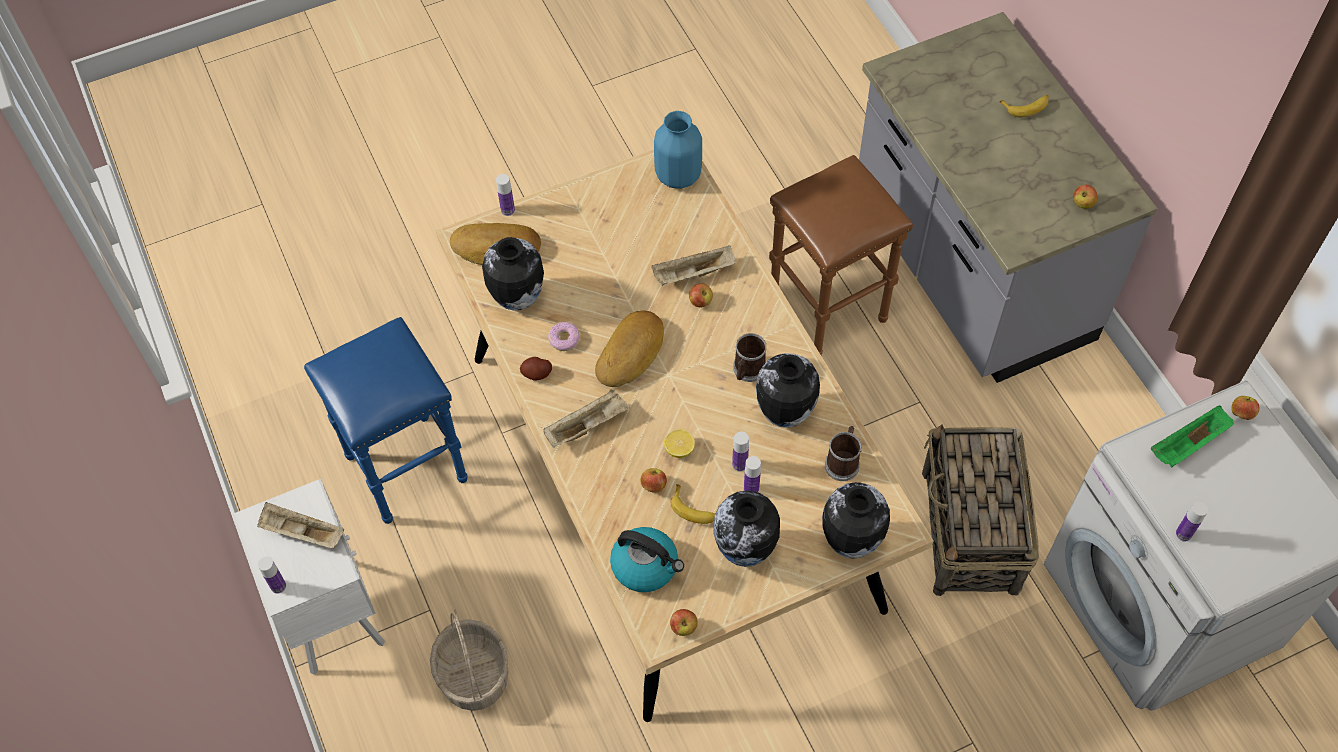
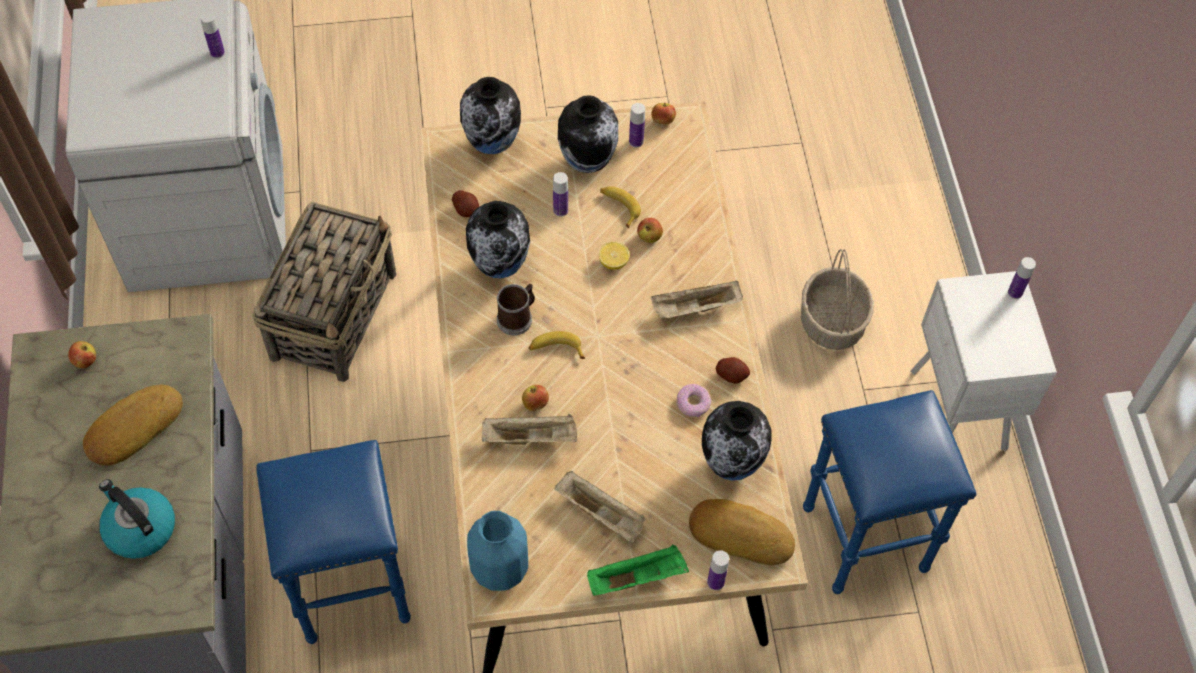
camera: 165 degrees left, 0 degrees up
(301, 533) = (990, 334): beige tray -> beige tray (601, 513)
(632, 353) = (627, 368): bread -> bread (133, 427)
(646, 566) = (679, 174): kettle -> kettle (139, 528)
(739, 464) = (562, 233): bottle -> bottle (636, 141)
(830, 309) = (348, 584): brown stool -> blue stool
(843, 462) = (466, 209): mug -> potato
(1026, 107) = (61, 499): banana -> banana (556, 349)
(1188, 445) = (161, 115): green tray -> green tray (637, 577)
(1241, 413) = (94, 126): apple -> none

